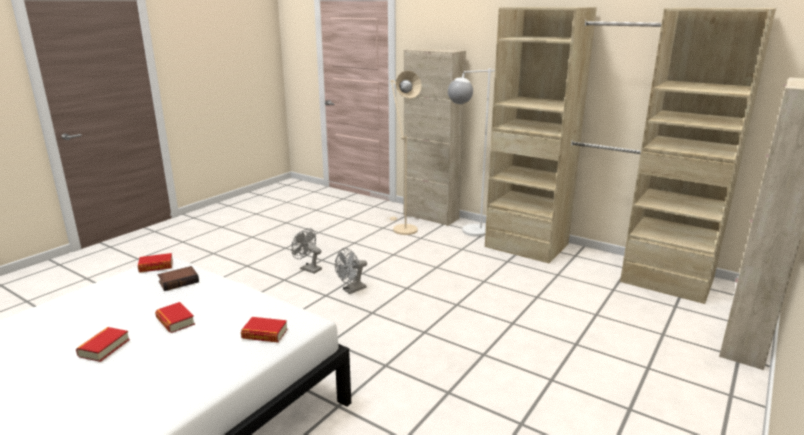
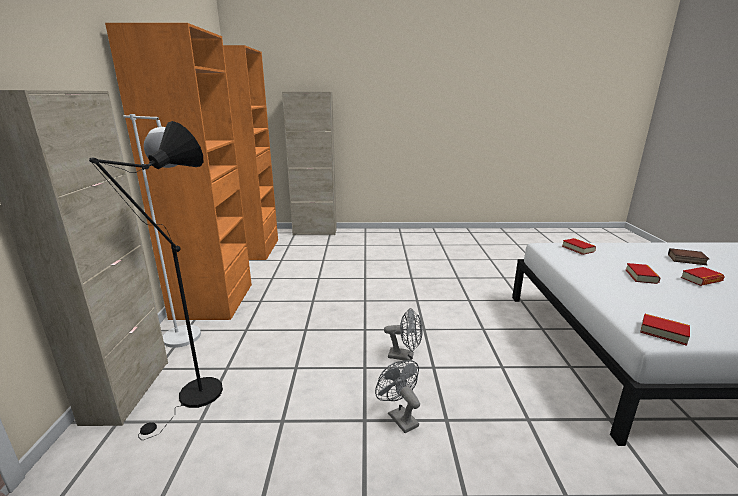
camera: 125 degrees left, 0 degrees up
(179, 281) = (634, 304): book -> book (686, 260)
(308, 268) = (399, 417): grey fan -> grey fan turned 150 degrees clockwise
(402, 228) = (194, 398): beige floor lamp -> black floor lamp
(593, 262) = (235, 271): beige wardrobe -> orange wardrobe

